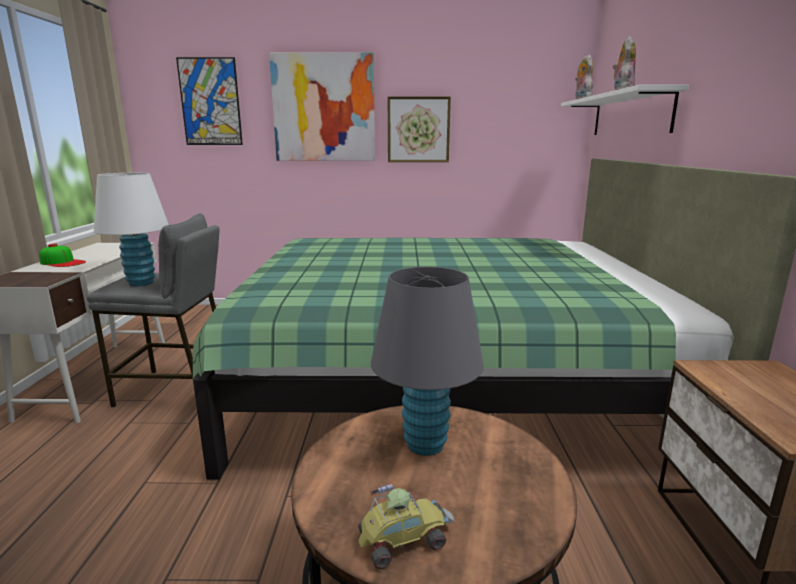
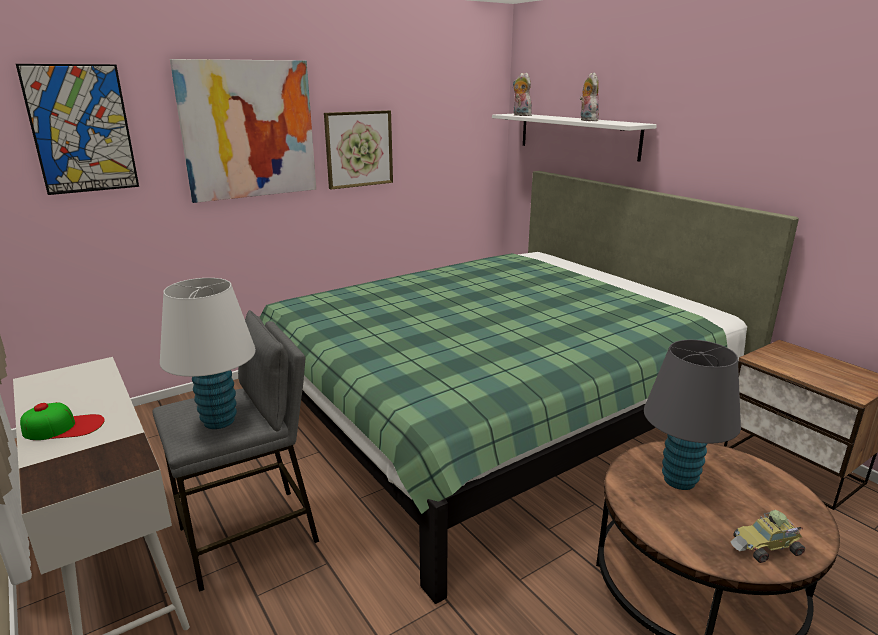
camera: 35 degrees left, 5 degrees up
(403, 538) = (766, 547): toy car -> toy car turned 135 degrees counterclockwise

